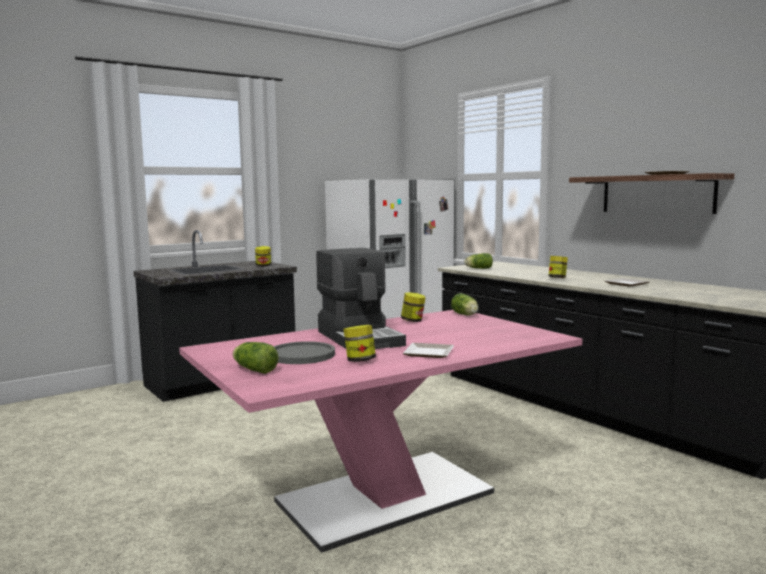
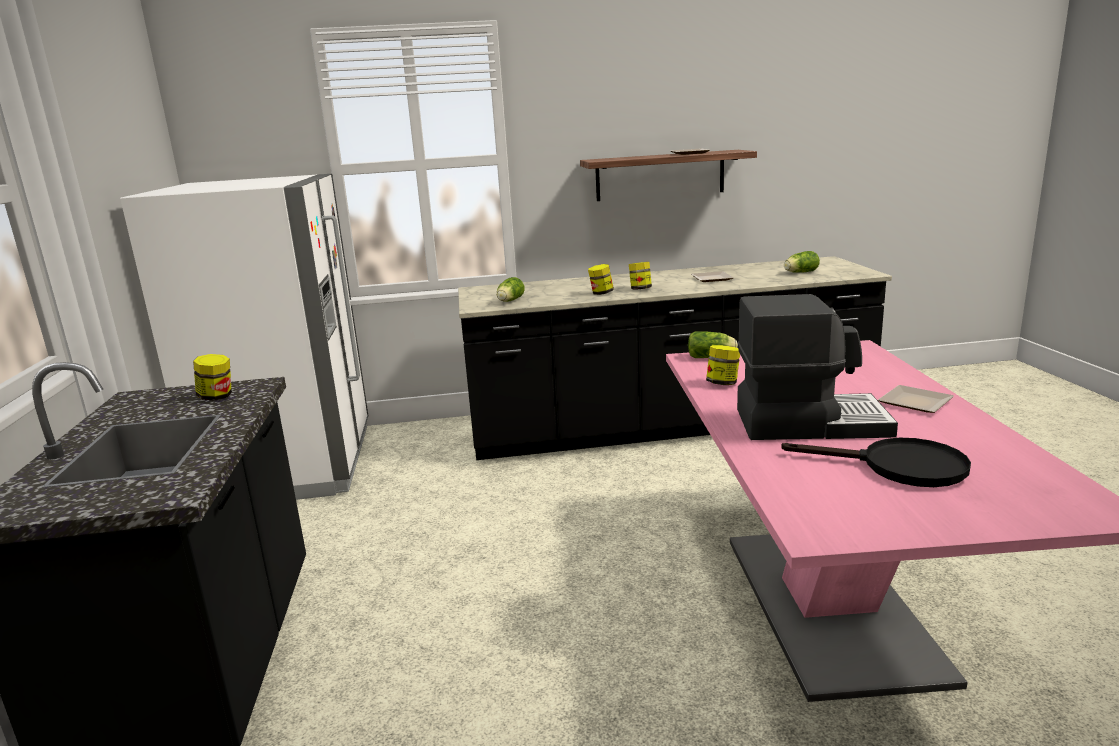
camera: 60 degrees left, 10 degrees up
(254, 369) = (983, 507): lettuce -> lettuce (799, 272)
(301, 355) = (898, 467): grey plate -> black frying pan
(360, 361) = (945, 439): jar -> jar (601, 293)

